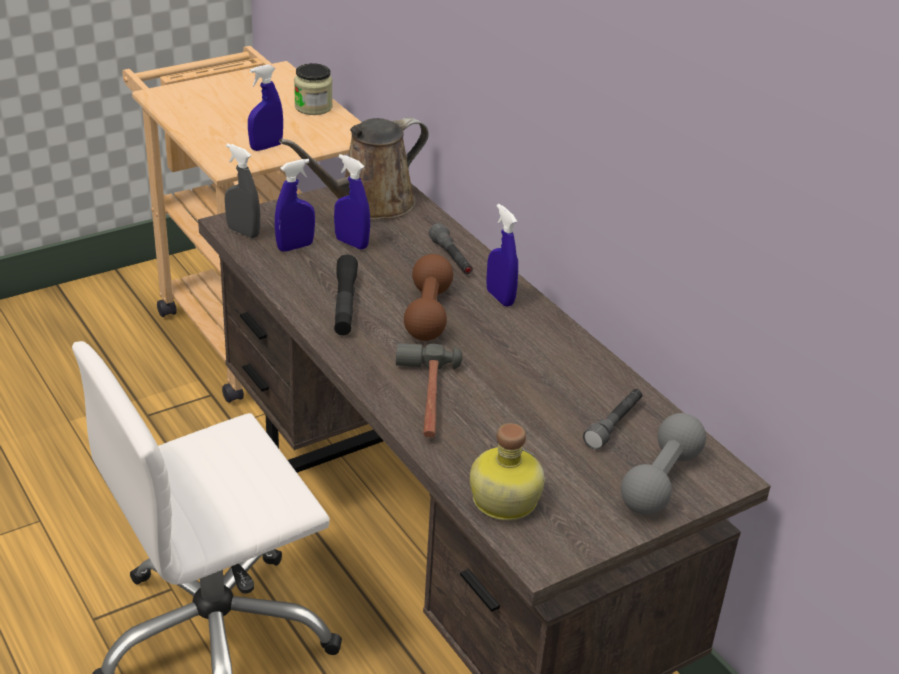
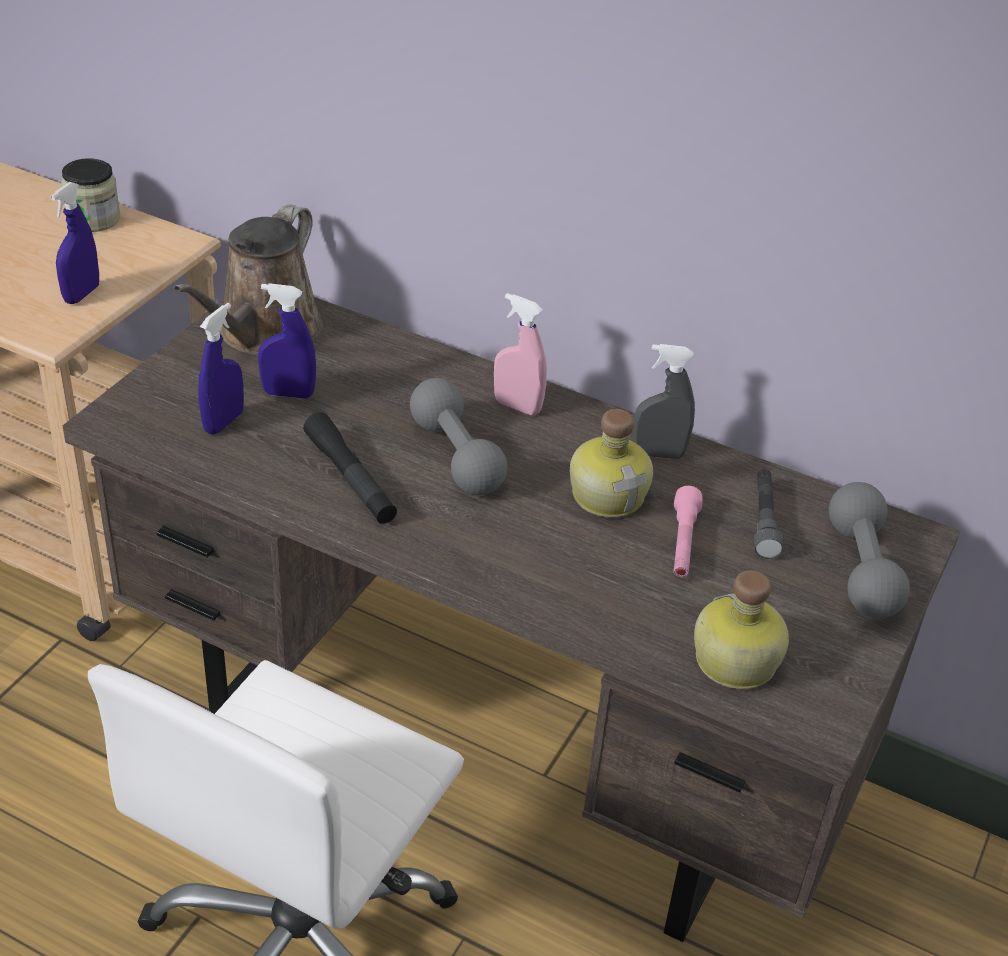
camera: 30 degrees left, 5 degrees up
(243, 232) = (140, 424): grey spray bottle -> grey spray bottle (658, 454)
(426, 399) = (549, 569): hammer -> none
(428, 313) = (456, 456): brown dumbbell -> grey dumbbell
(451, 258) = (421, 373): grey flashlight -> none
(500, 298) = (517, 406): blue spray bottle -> pink spray bottle
(513, 370) = (609, 494): none -> bottle
(538, 417) = (683, 543): none -> pink flashlight

